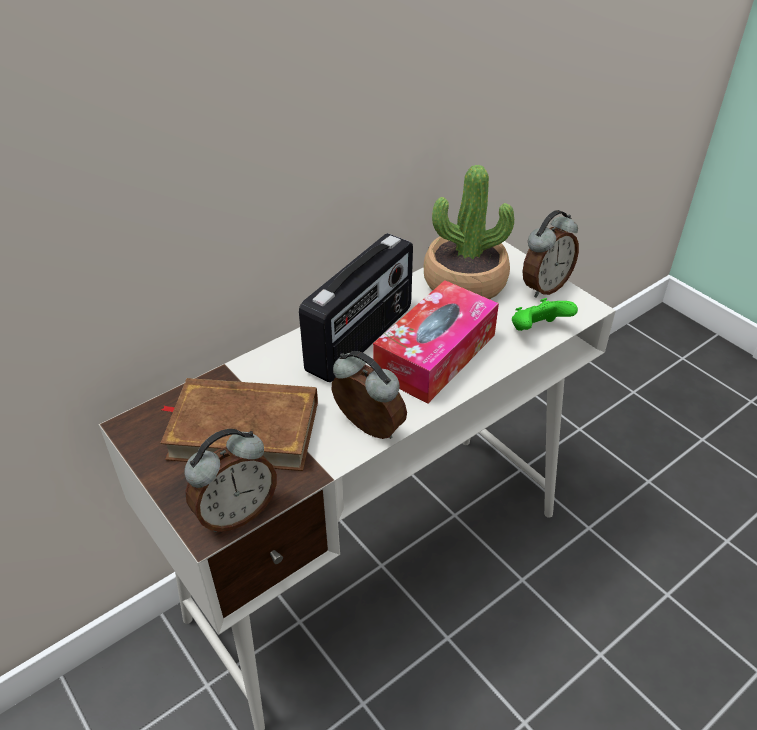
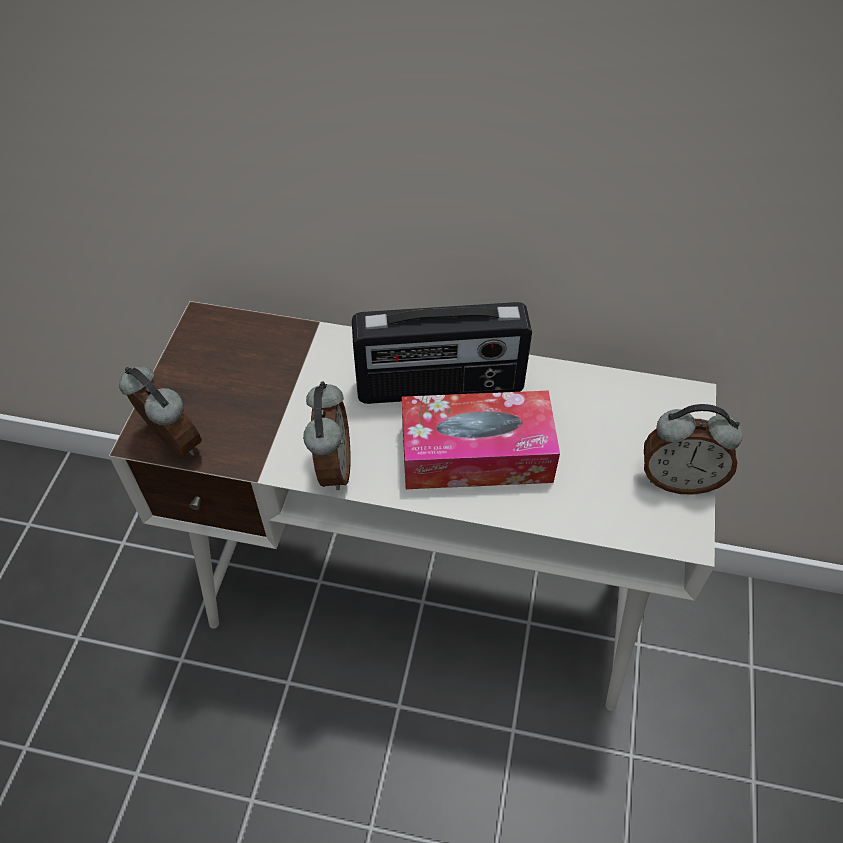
camera: 50 degrees right, 10 degrees up
(236, 513) = (171, 444): alarm clock -> alarm clock turned 150 degrees counterclockwise
(243, 429) = (258, 386): brown book -> none
(464, 282) = (607, 410): potted plant -> none
(537, 330) = (600, 514): green game controller -> none

